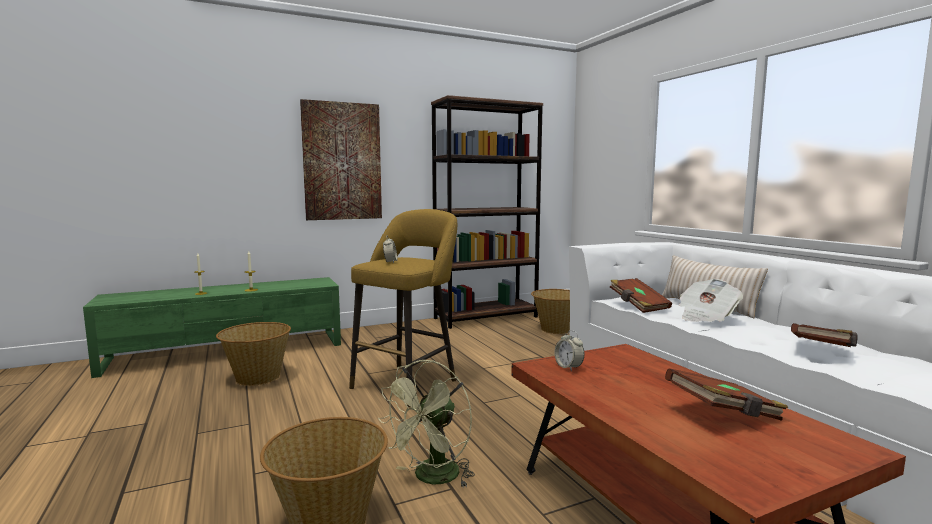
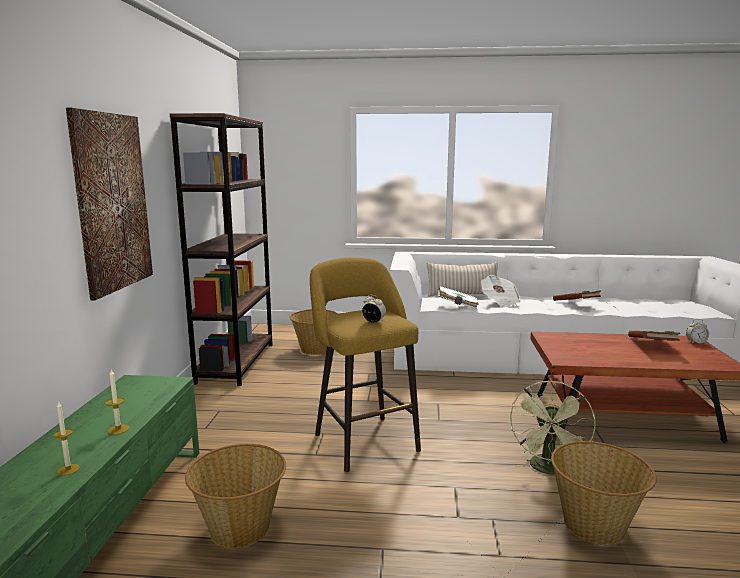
camera: 60 degrees left, 5 degrees up
(432, 478) = (549, 470): green fan -> green fan turned 45 degrees clockwise
(568, 367) = (570, 354): alarm clock -> alarm clock (696, 342)
(638, 306) = (457, 306): brown book -> white book

